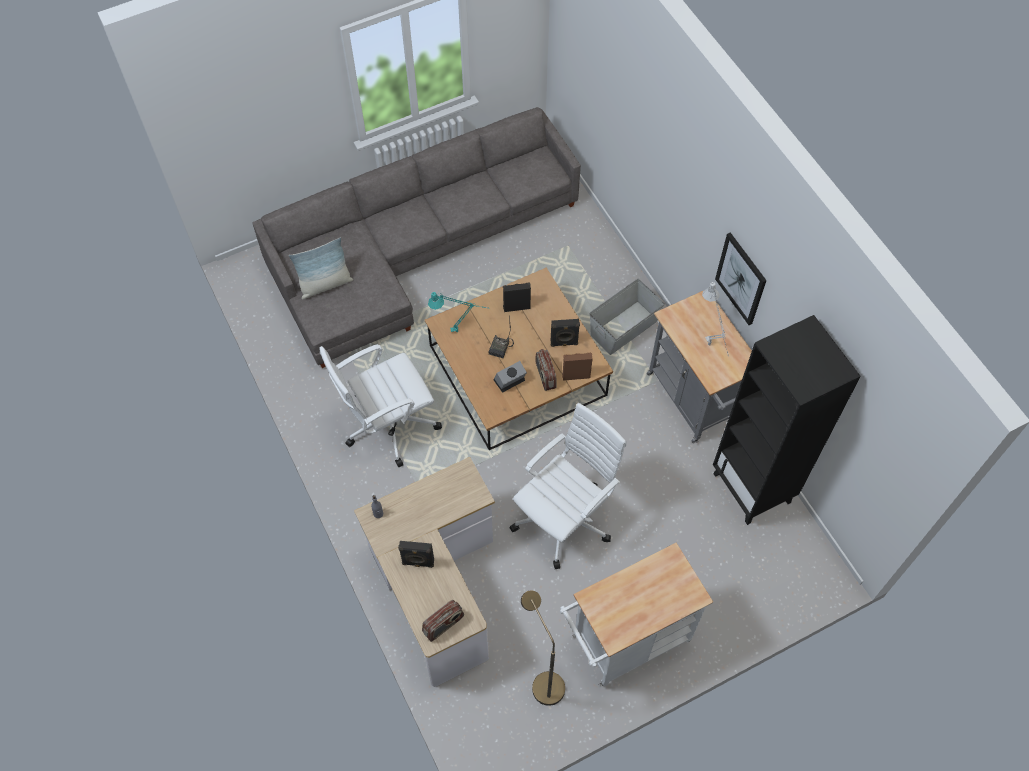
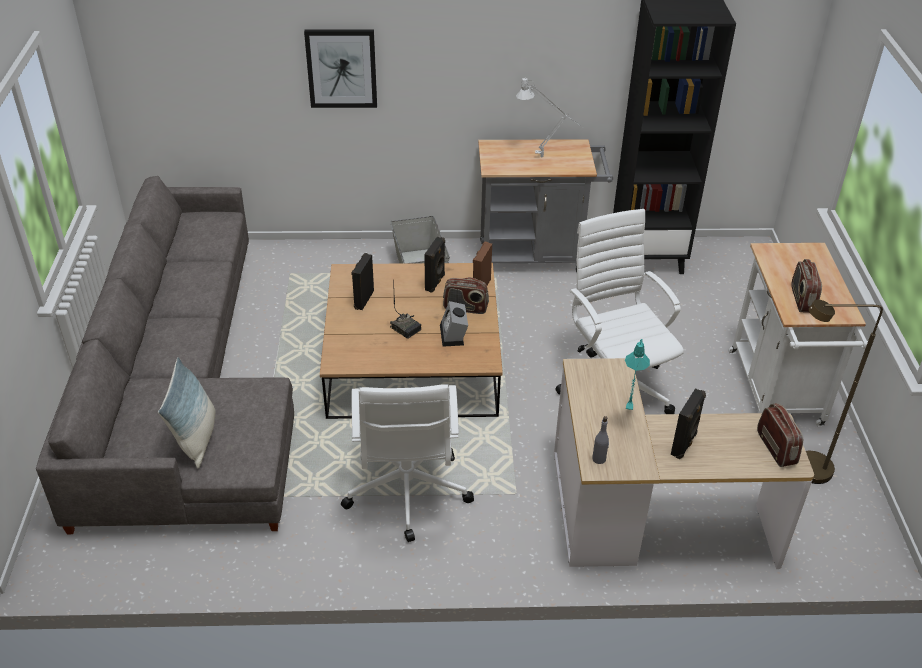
camera: 65 degrees left, 20 degrees down
(460, 331) = (359, 350): turquoise table lamp -> turquoise table lamp (629, 404)
(615, 600) = (802, 299): none -> radio
(741, 278) = (521, 75): picture -> picture (341, 68)

